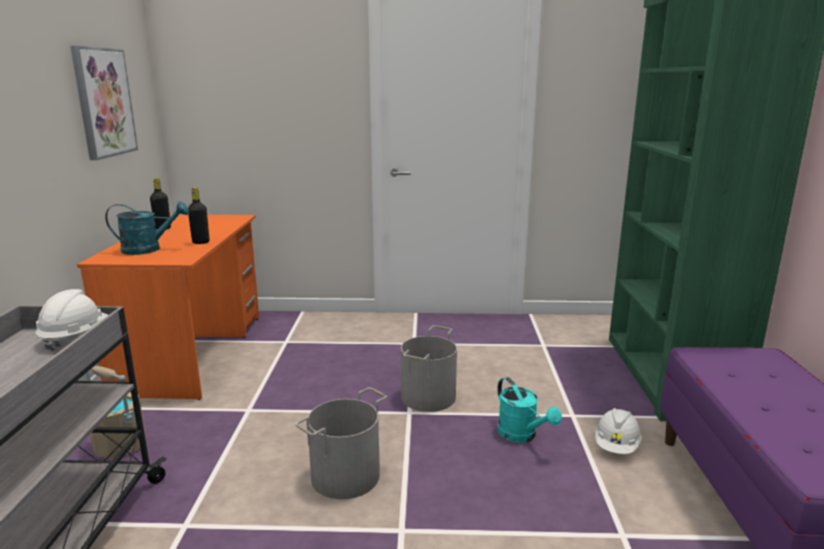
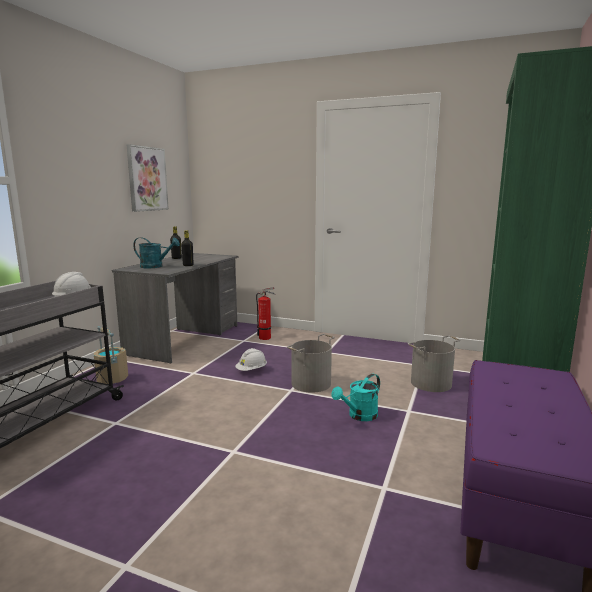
camera: 20 degrees right, 5 degrees down
(193, 352) = (185, 339): orange desk -> grey desk
(316, 332) = (266, 338): none -> fire extinguisher
(346, 476) = (222, 417): grey bucket -> grey bucket (431, 383)
(522, 435) = (359, 416): turquoise watering can -> turquoise watering can turned 60 degrees clockwise
(616, 446) = (427, 435): white hard hat -> white hard hat (251, 370)

